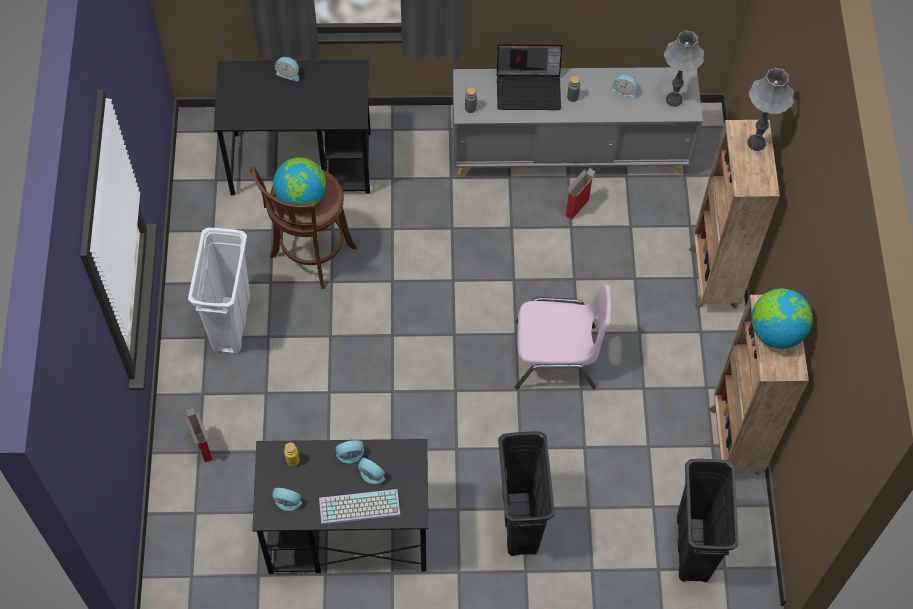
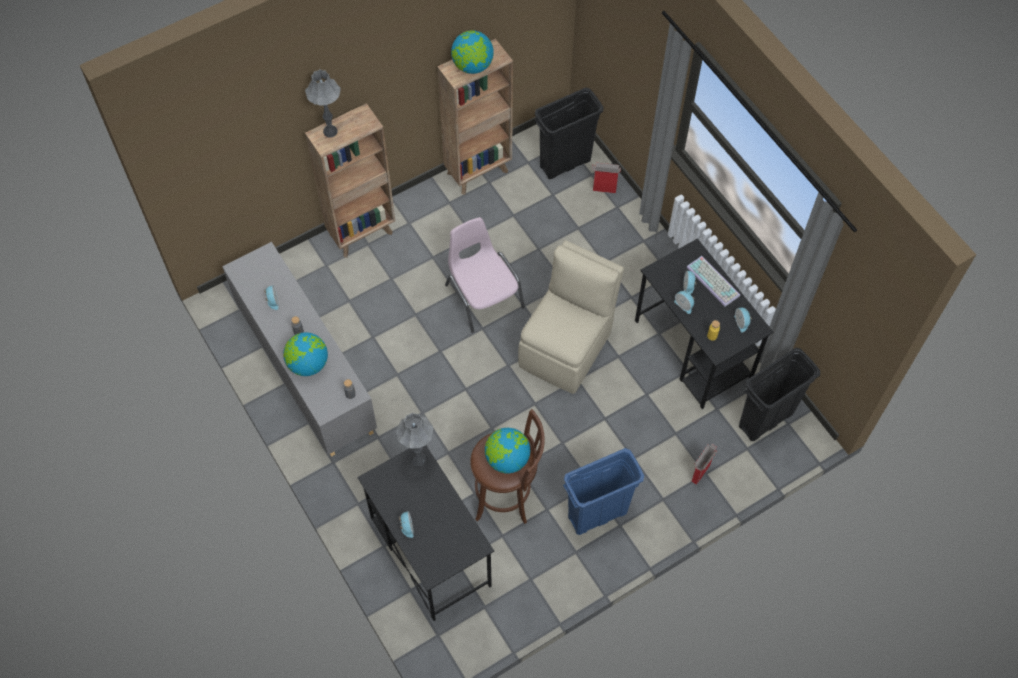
camera: 120 degrees left, 0 degrees up
(231, 324) = (598, 514): white trash can -> blue trash can
(437, 403) = (567, 347): none -> beige chair
(519, 521) = (614, 259): black trash can -> black trash can (765, 420)
(529, 89) = (308, 364): laptop -> globe
(577, 207) = (353, 341): cardboard box -> cardboard box (603, 189)
(674, 100) = (262, 266): grey table lamp -> grey table lamp (418, 459)

